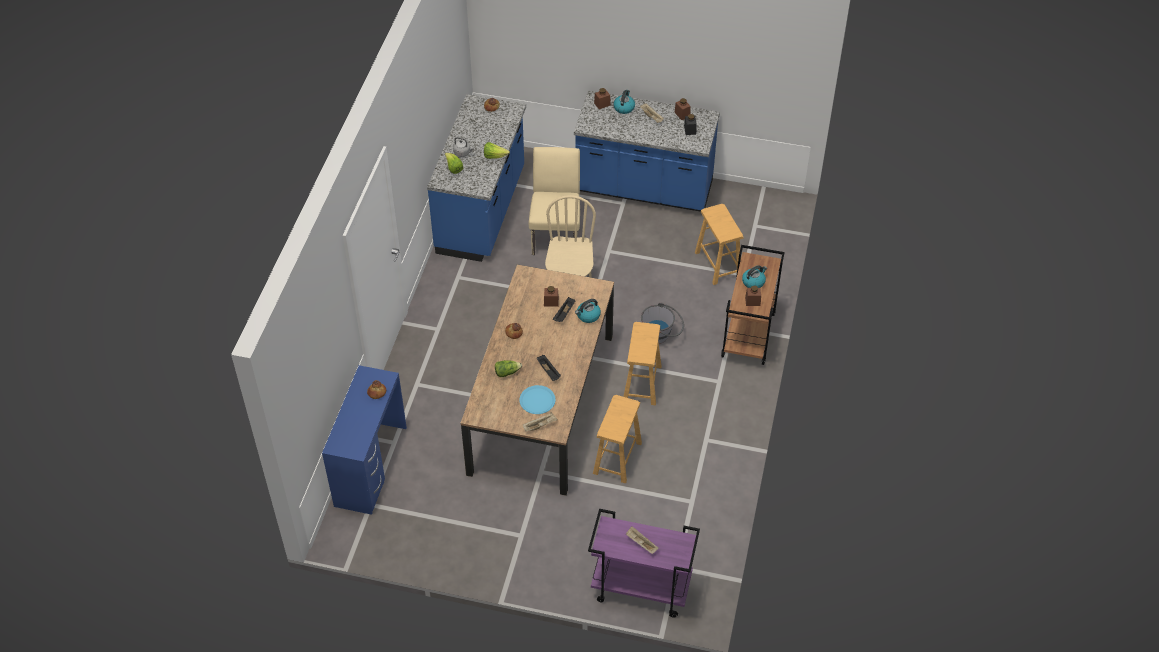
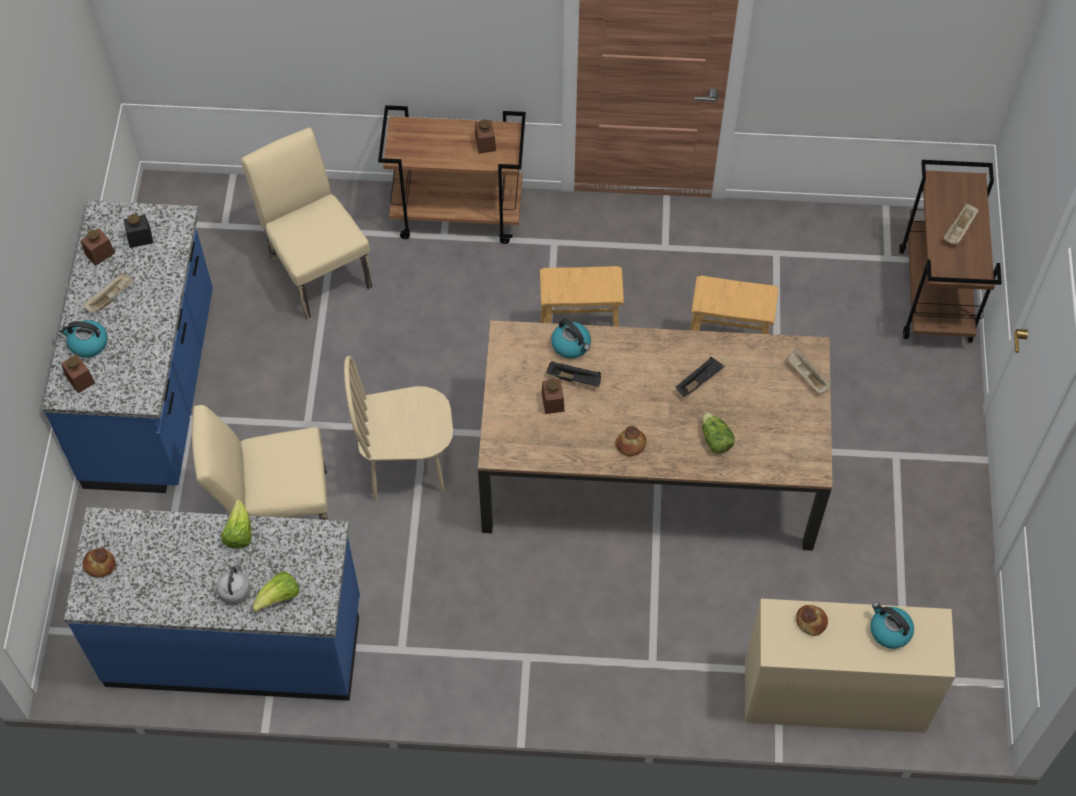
camera: 100 degrees left, 10 degrees up
(370, 466) = (833, 696): blue desk -> beige desk
(537, 400) = (759, 387): blue plate -> none
(640, 589) = (936, 296): purple cart -> brown cart
(662, 335) = (479, 325): grey bucket -> none
(718, 264) = (316, 266): brown stool -> beige chair
(753, 282) = (445, 145): kettle -> kettle (889, 631)

